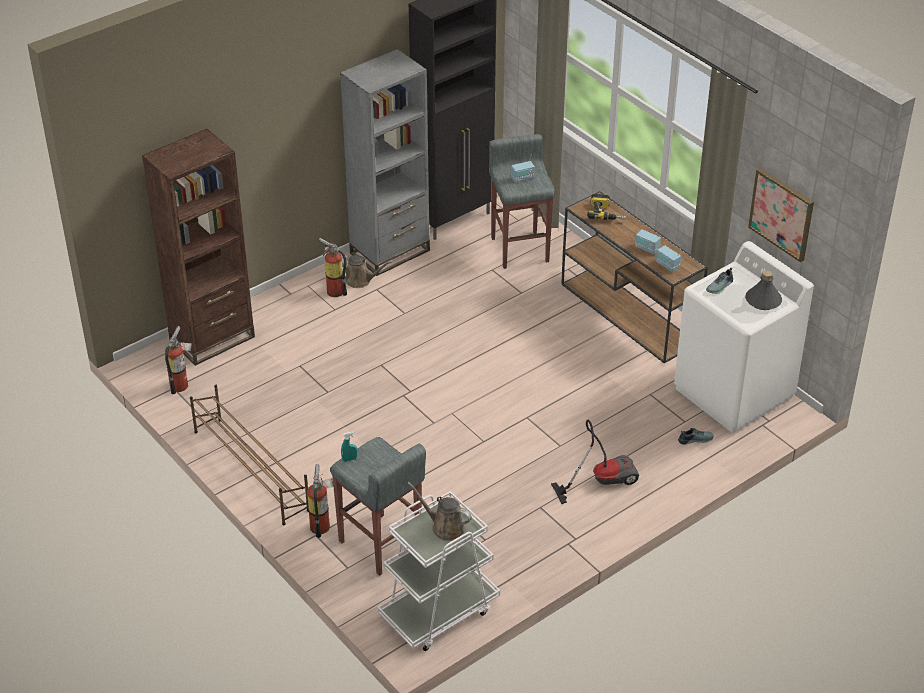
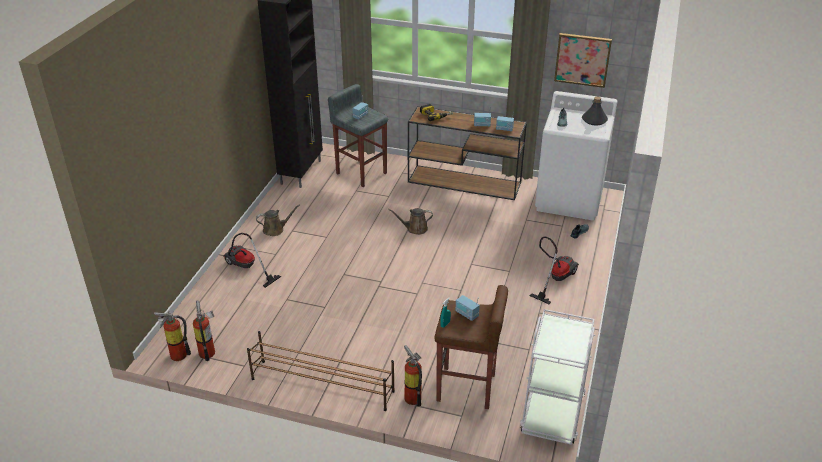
camera: 35 degrees left, 5 degrees down
(212, 338) = (202, 310): brown bookcase -> none
(291, 312) = (246, 268): none -> vacuum cleaner
(334, 290) = (262, 242): fire extinguisher -> fire extinguisher (176, 354)
(380, 460) = (466, 314): none -> radio
(380, 545) = (467, 388): grey stool -> brown stool
(390, 252) = (278, 205): grey bookcase -> none
(445, 527) = (565, 335): brown watering can -> brown watering can (415, 229)

